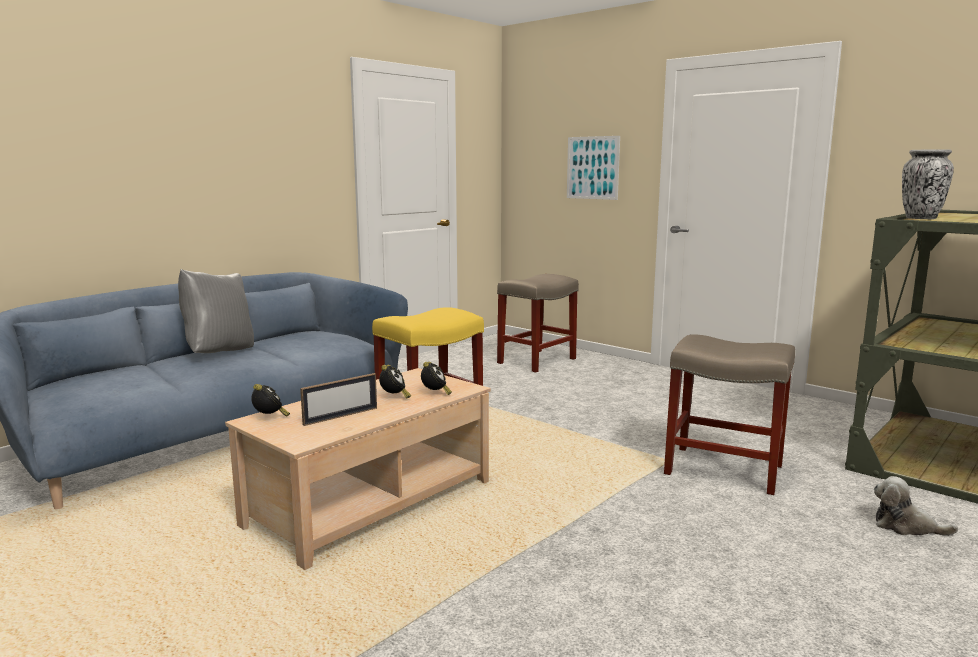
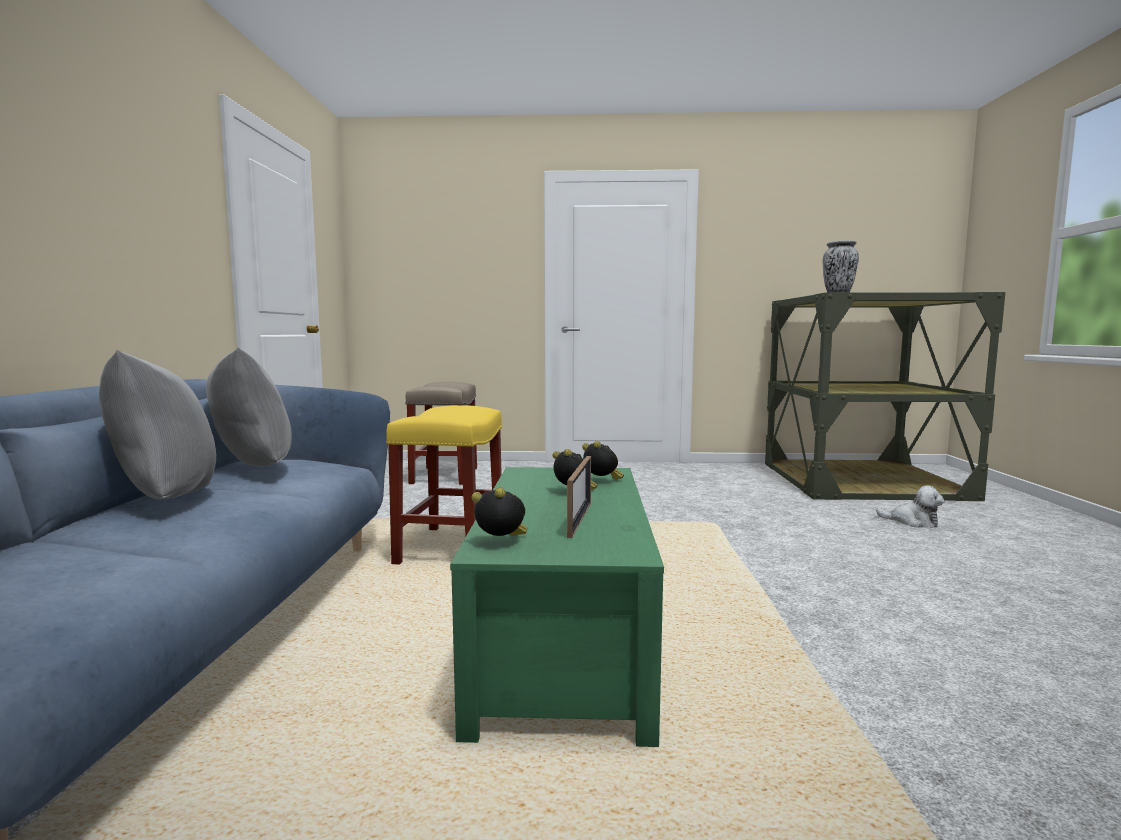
camera: 40 degrees left, 5 degrees down
(295, 339) = (250, 469): none -> grey pillow
(370, 502) = (560, 643): beige coffee table -> green coffee table
(592, 168) = (467, 273): picture -> none
(725, 469) = (758, 518): beige stool -> none
(906, 526) = (912, 522): plush toy -> plush toy turned 135 degrees counterclockwise

